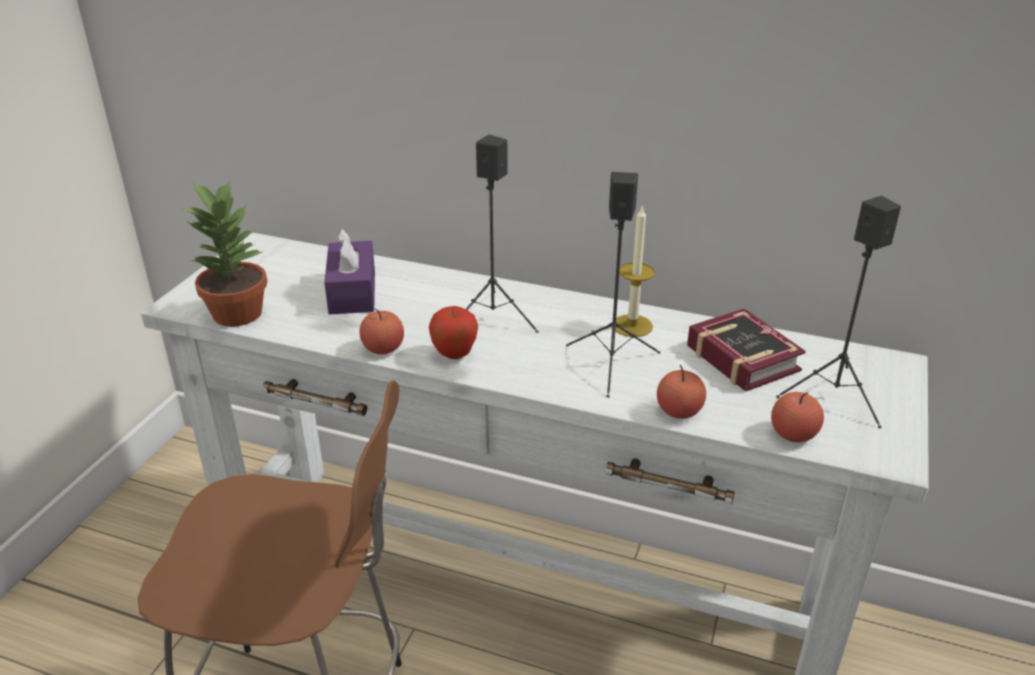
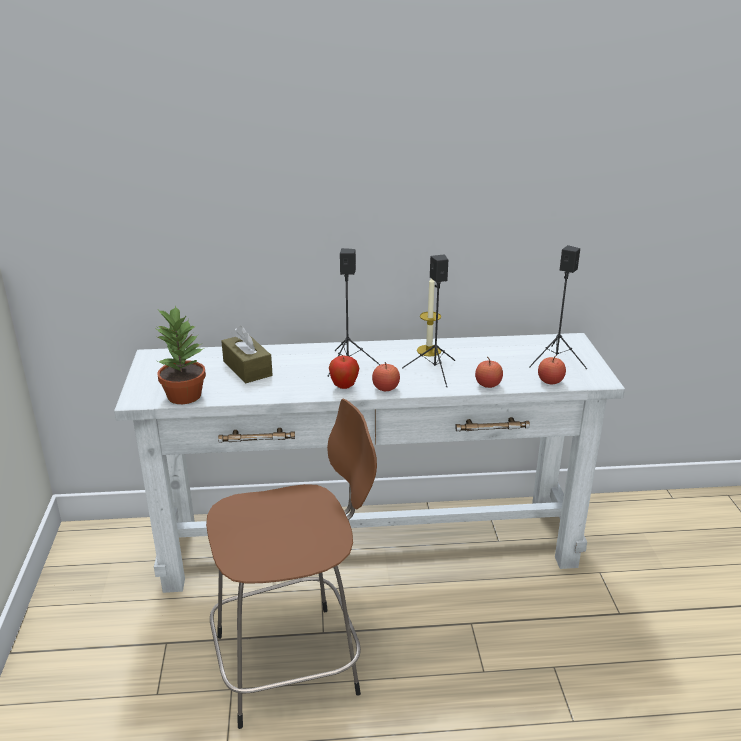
camera: 25 degrees left, 5 degrees down
(352, 292) = (247, 368): purple tissue box -> brown tissue box
(383, 348) = (298, 393): apple -> apple (385, 388)
(742, 355) = (497, 352): book -> none

